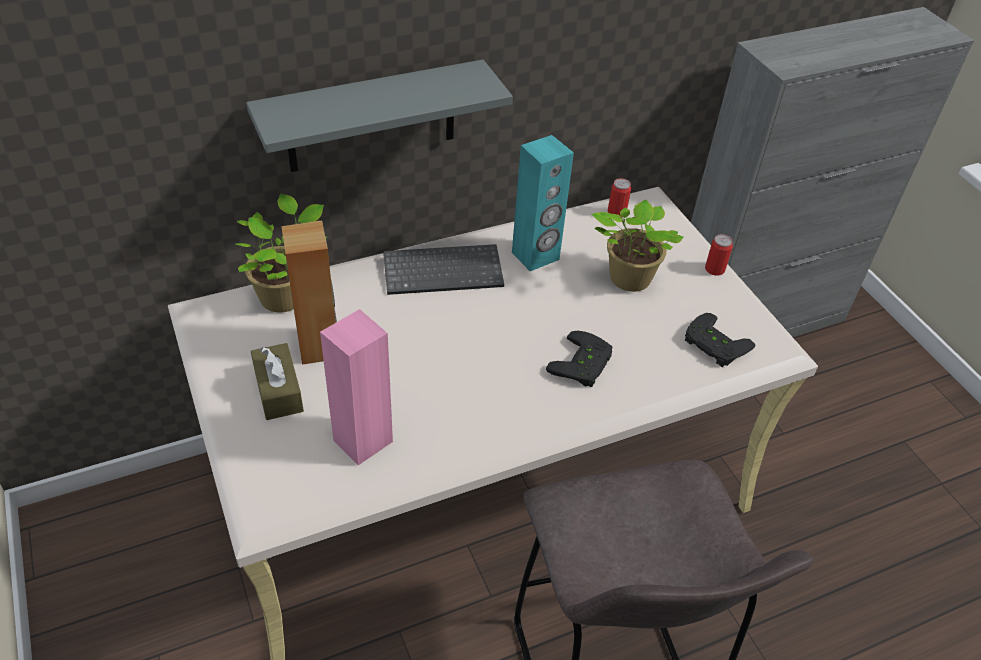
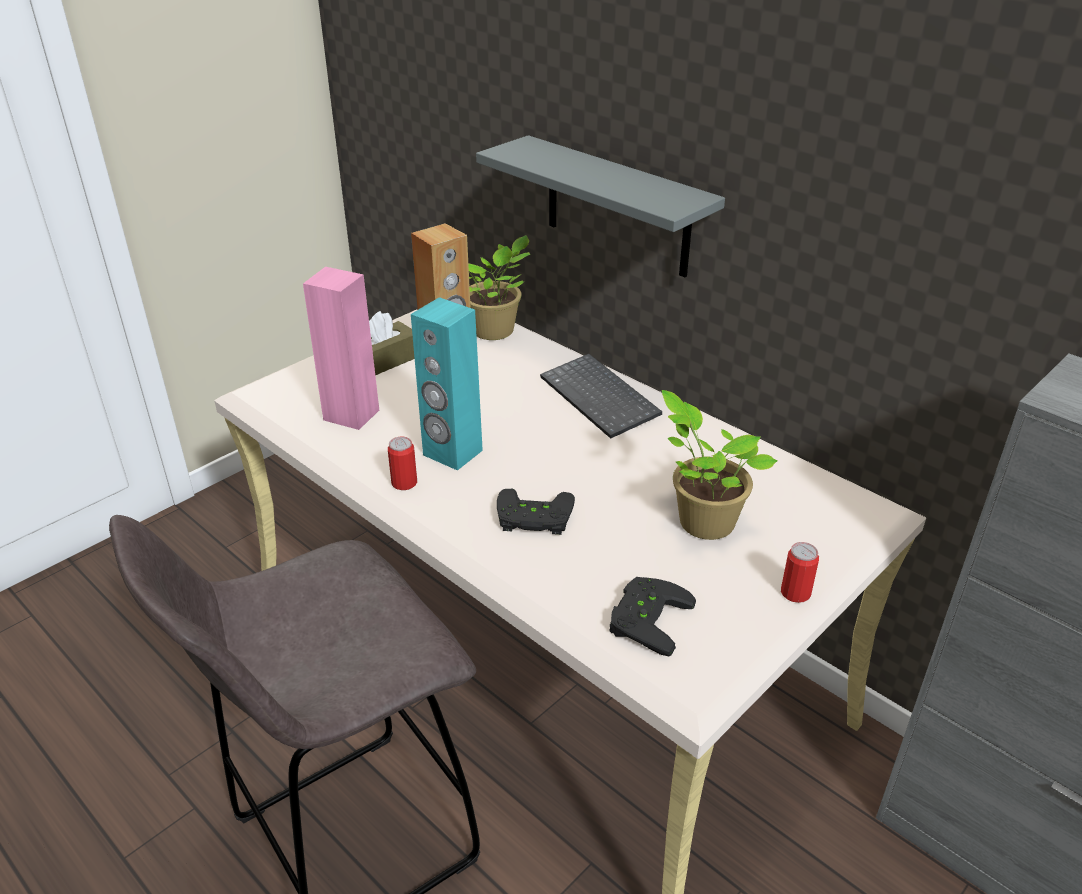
camera: 70 degrees right, 10 degrees down
(535, 256) = (678, 447): turquoise speaker -> turquoise speaker (452, 453)
(616, 212) = (819, 487): can -> can (404, 483)

